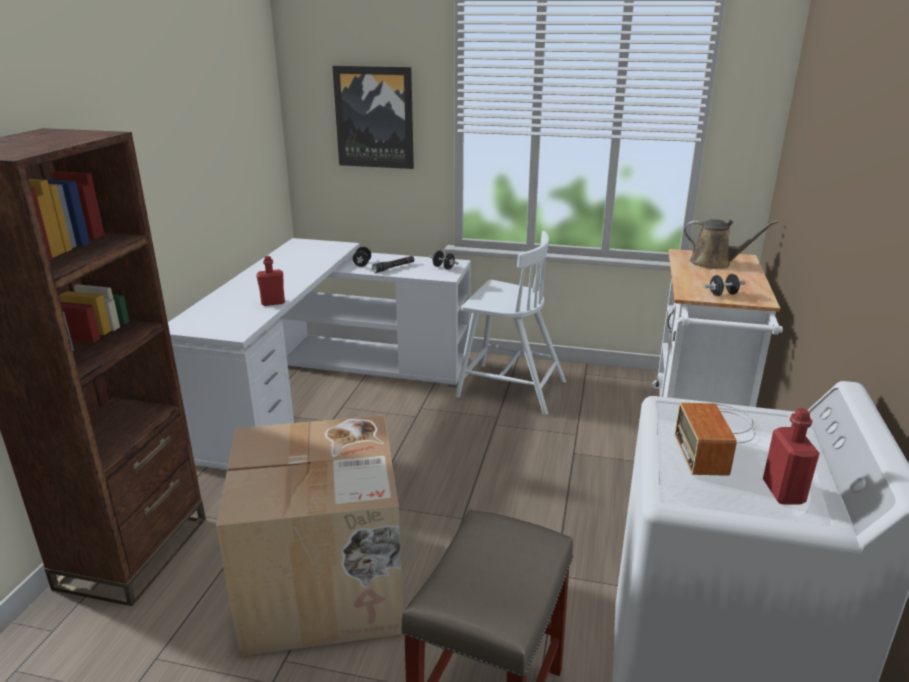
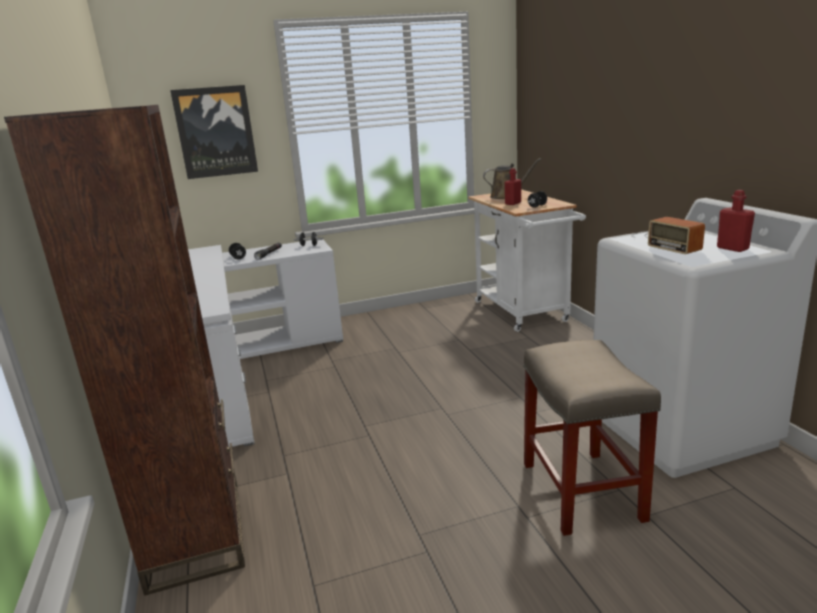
camera: 30 degrees left, 5 degrees down
(273, 303) = (211, 288): red bottle -> red bottle (513, 203)
(325, 587) = (394, 483): cardboard box -> none
(509, 388) = (383, 330): white chair -> none

